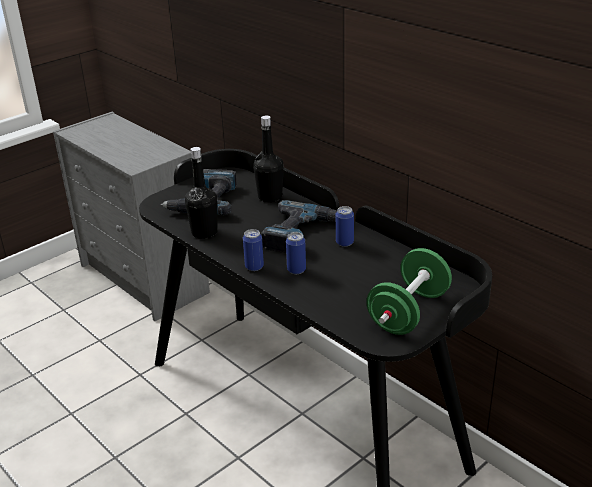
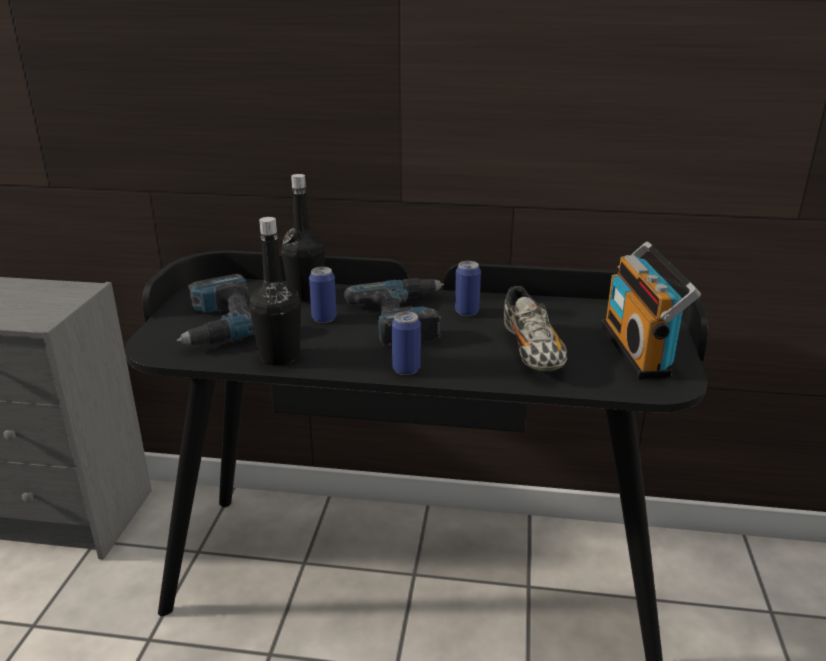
camera: 40 degrees left, 5 degrees down
(296, 270) = (461, 354): can -> can (324, 318)
(339, 285) = (532, 352): none -> shoe
(408, 312) = (640, 350): green dumbbell -> radio

